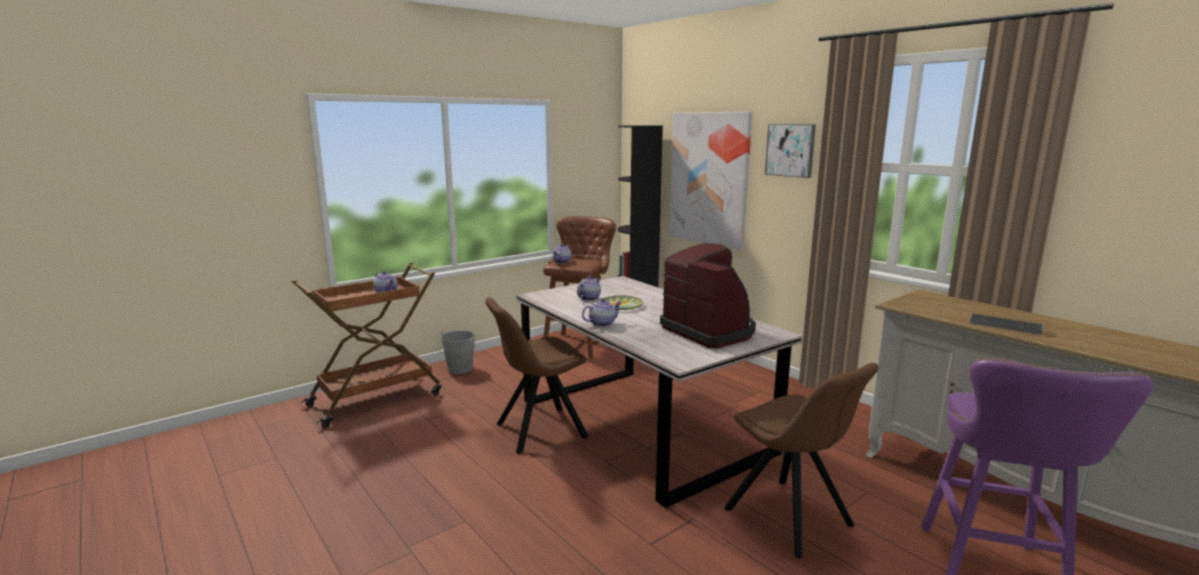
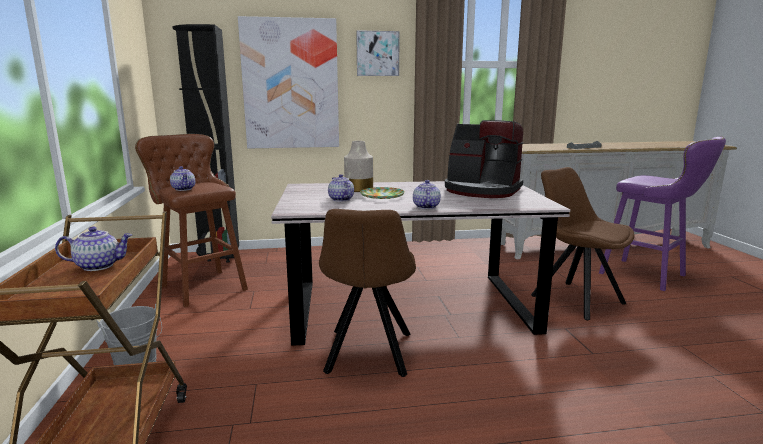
camera: 60 degrees left, 0 degrees up
(637, 295) = (359, 189): none -> beige vase
(709, 331) = (482, 190): coffee machine -> coffee machine turned 150 degrees counterclockwise
(789, 517) = (576, 299): brown chair -> brown chair turned 120 degrees counterclockwise

